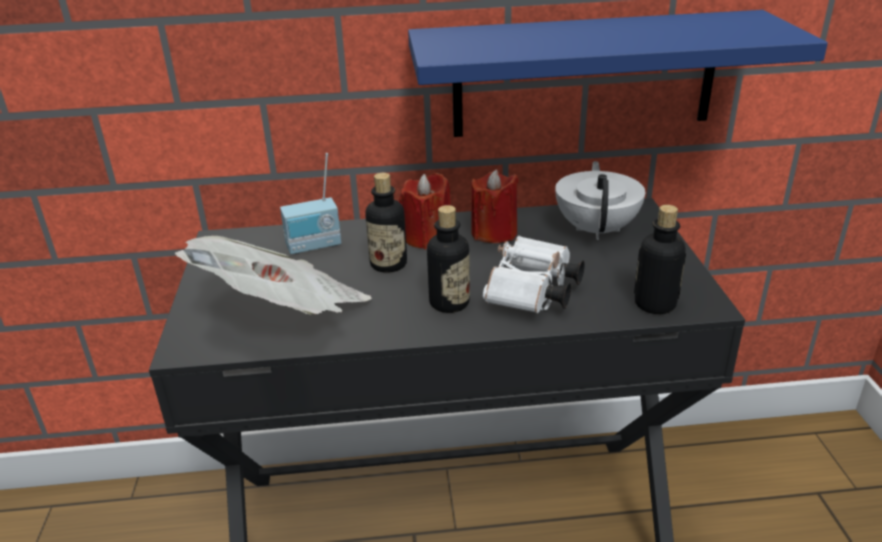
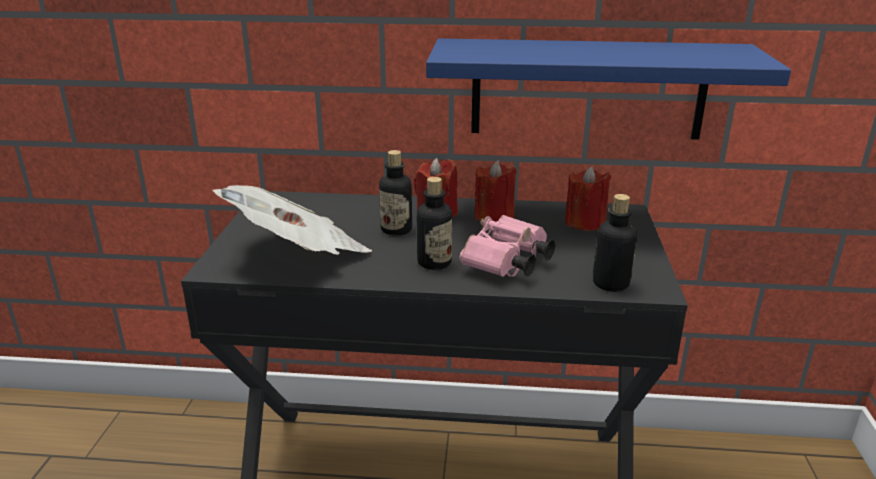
camera: 10 degrees right, 5 degrees down
(314, 247) = (342, 211): radio -> none
(532, 295) = (507, 265): white binoculars -> pink binoculars
(597, 229) = (585, 223): white teapot -> red candle

